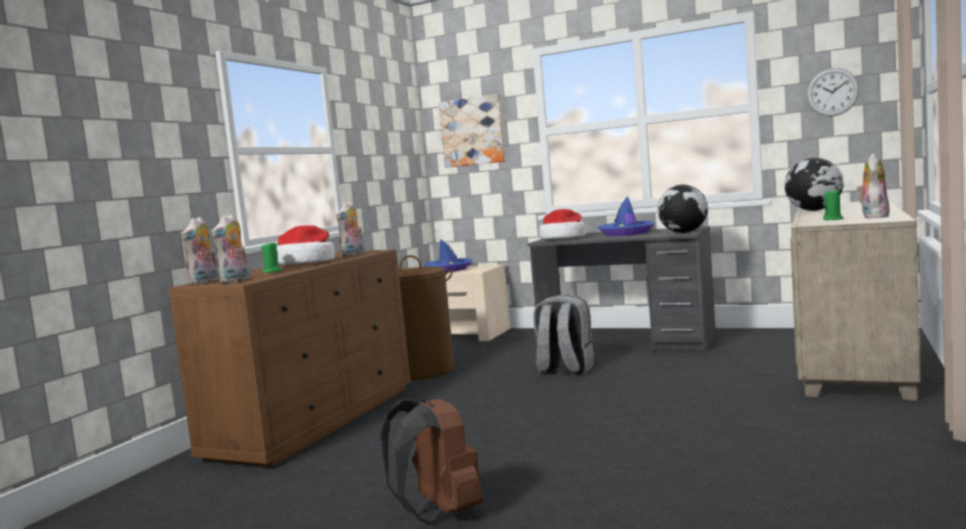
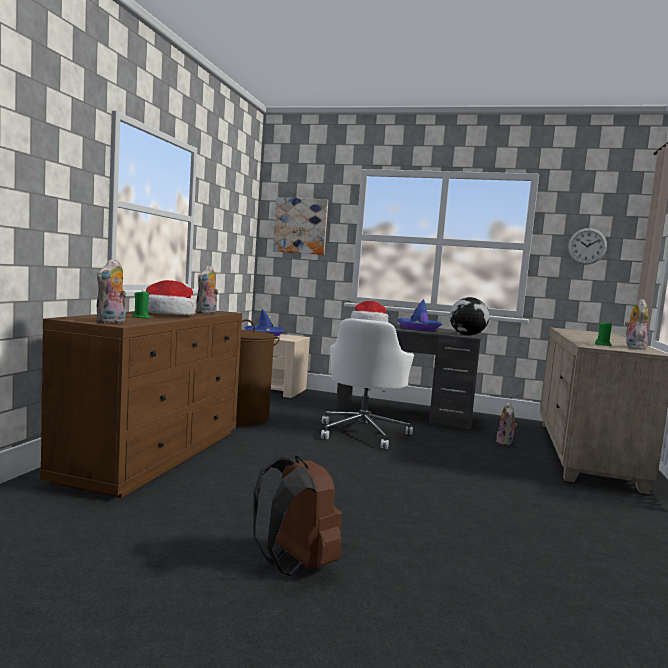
camera: 10 degrees left, 0 degrees up
(205, 282) = (79, 318): plush toy -> plush toy (505, 442)
(564, 370) = (363, 432): grey backpack -> white office chair
(814, 210) = (572, 334): globe -> none

